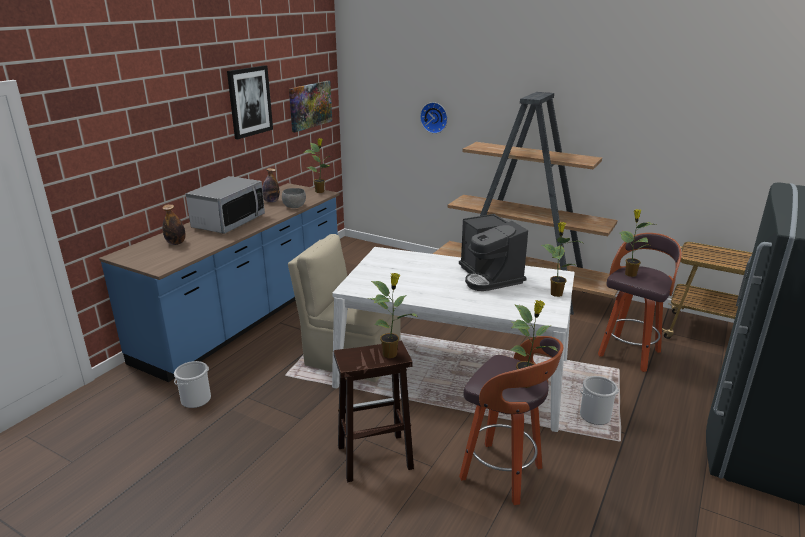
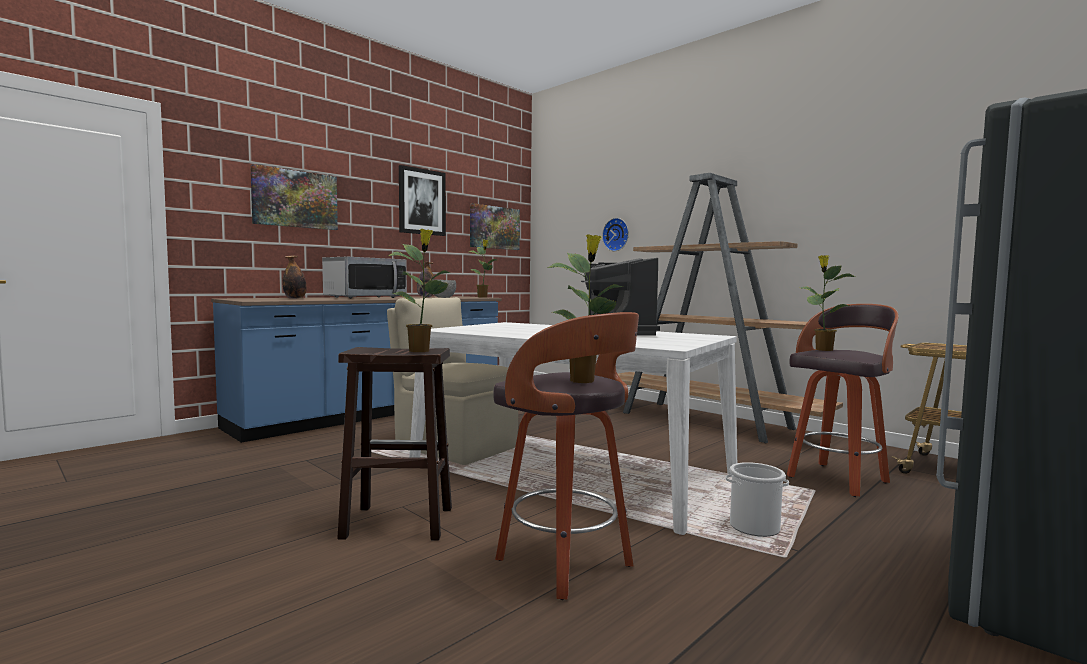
camera: 15 degrees right, 20 degrees down
(147, 138) = (295, 199): none -> picture
(196, 399) = (251, 455): bucket -> none
(555, 293) = (695, 340): potted plant -> none

